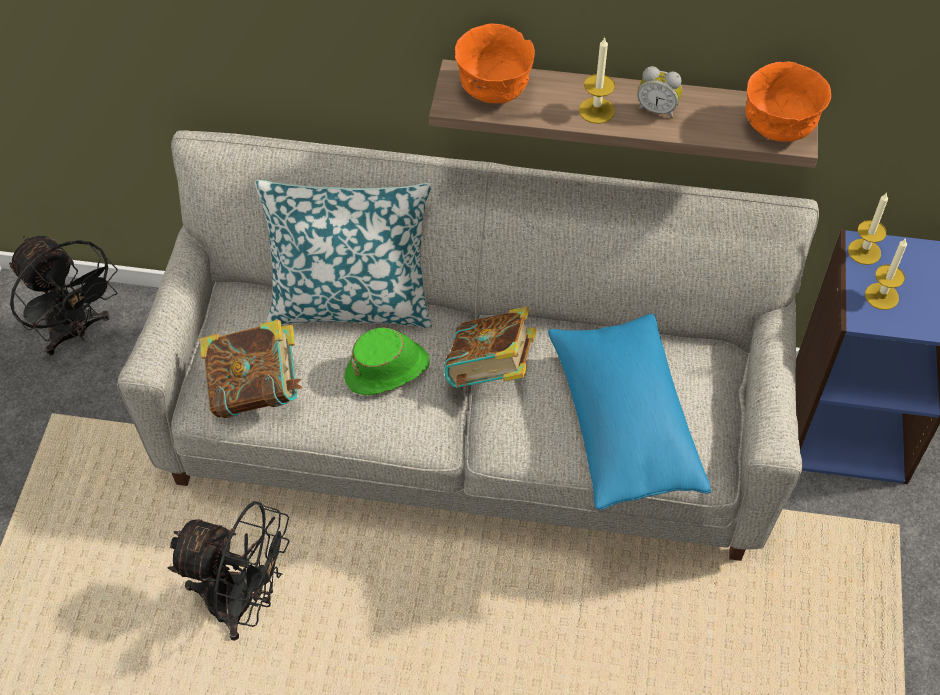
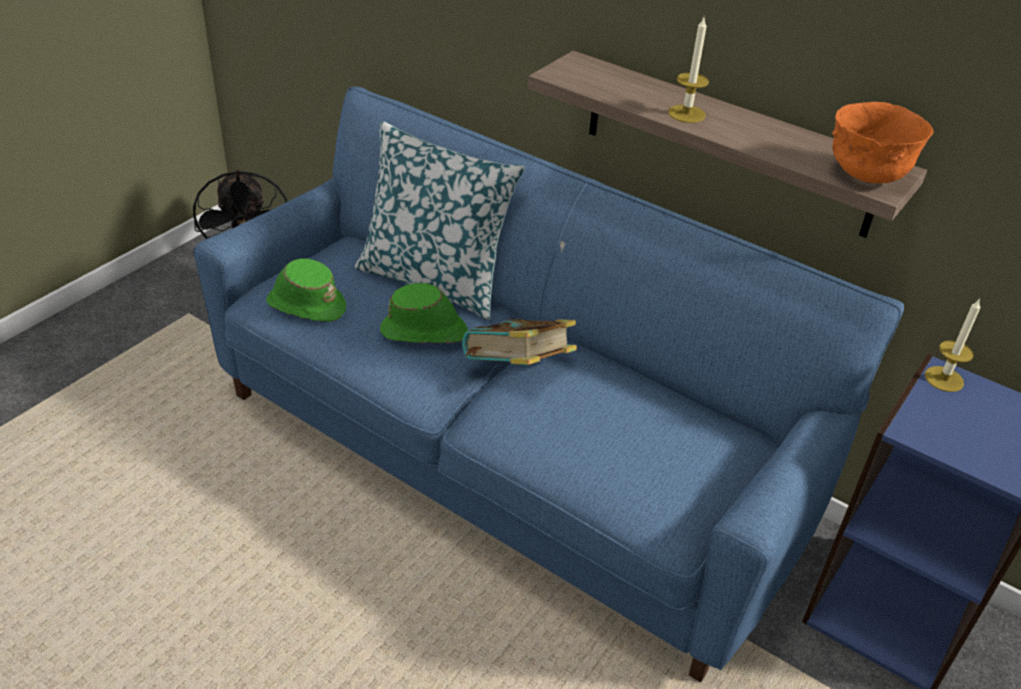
camera: 25 degrees right, 15 degrees down
(243, 602) = (217, 502): black fan -> none
(256, 390) = (306, 304): book -> green hat
(470, 434) = (504, 461): grey sofa -> blue sofa
(493, 91) = (600, 78): orange bowl -> none
(623, 424) = (611, 456): blue pillow -> none
(657, 109) = (748, 129): alarm clock -> none
(881, 296) = (943, 421): candle -> none

